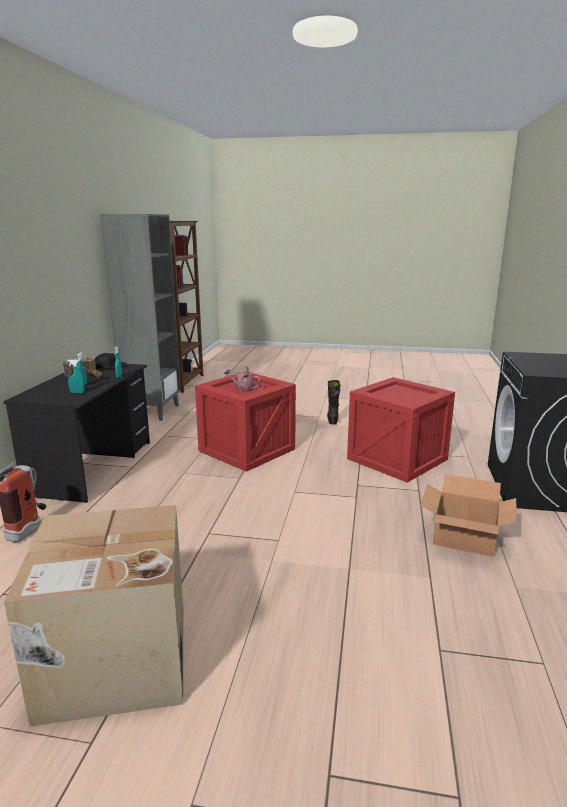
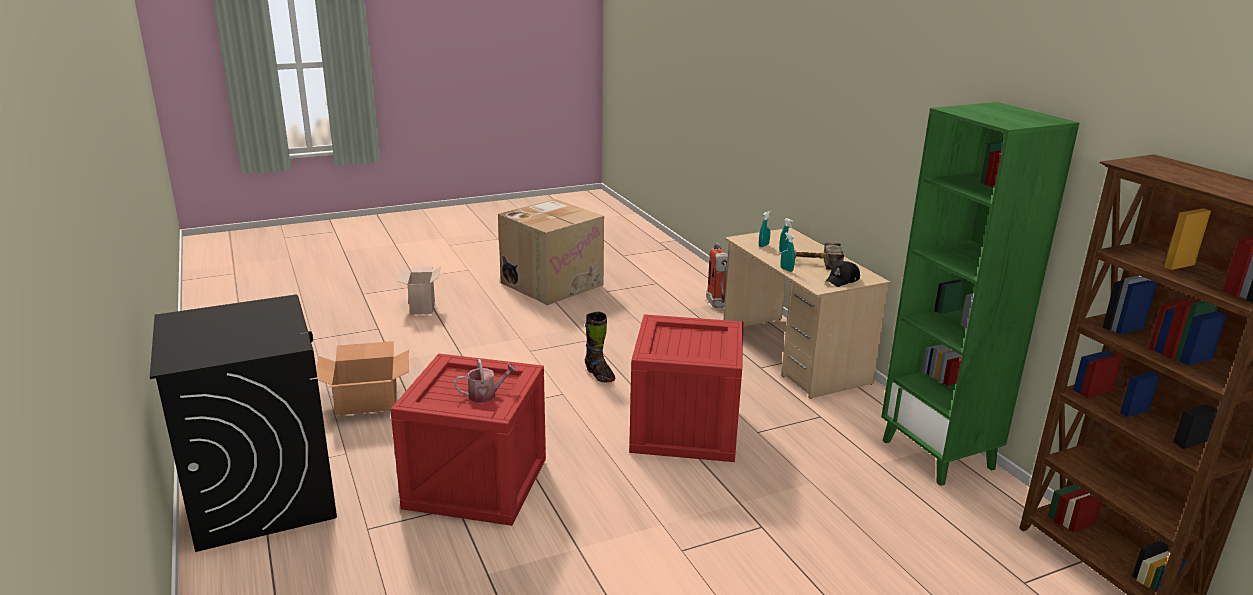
camera: 145 degrees right, 5 degrees up
(93, 467) = (793, 355): black desk -> beige desk
(152, 411) = (938, 454): grey bookcase -> green bookcase
(242, 389) = (688, 340): watering can -> watering can (486, 395)
(332, 420) = (647, 548): black boot -> black boot (599, 375)
(356, 682) = (421, 307): none -> cardboard box

